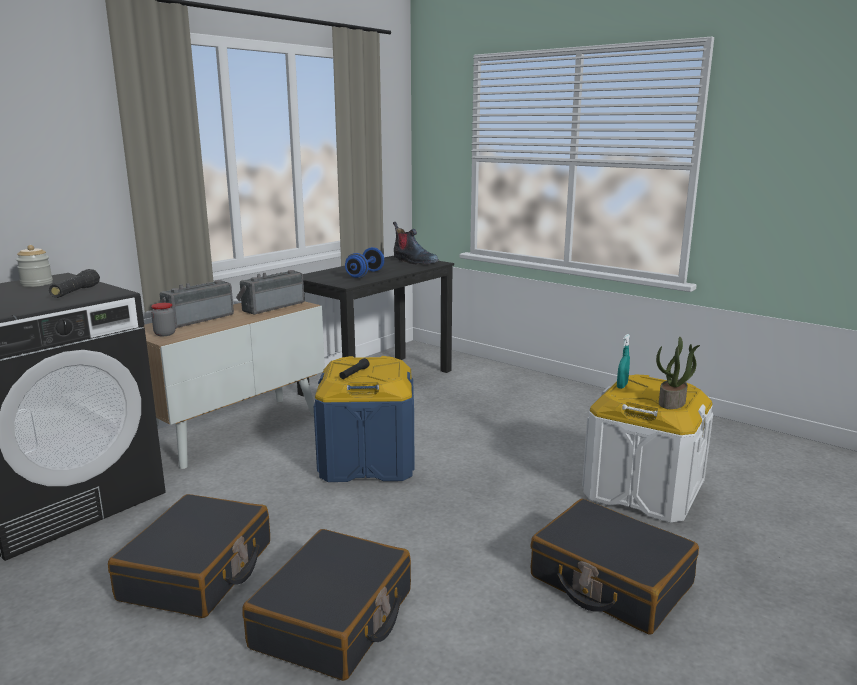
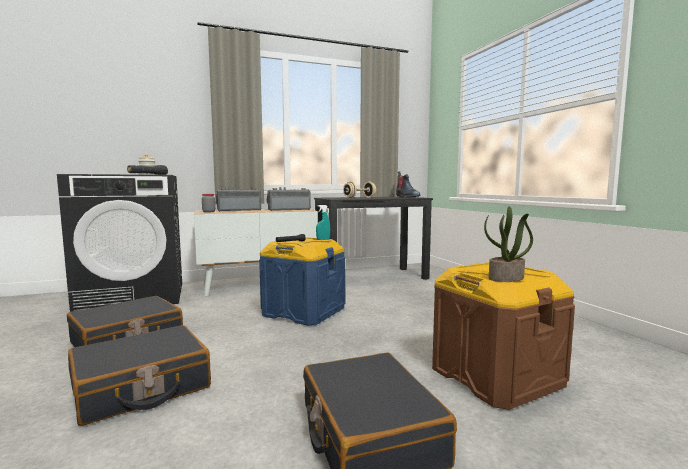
camera: 30 degrees right, 10 degrees down
(365, 274) = (359, 198): blue dumbbell -> beige dumbbell
(622, 386) = (475, 265): turquoise spray bottle -> turquoise spray bottle (323, 239)
(643, 491) = (495, 376): white storage box -> brown storage box

